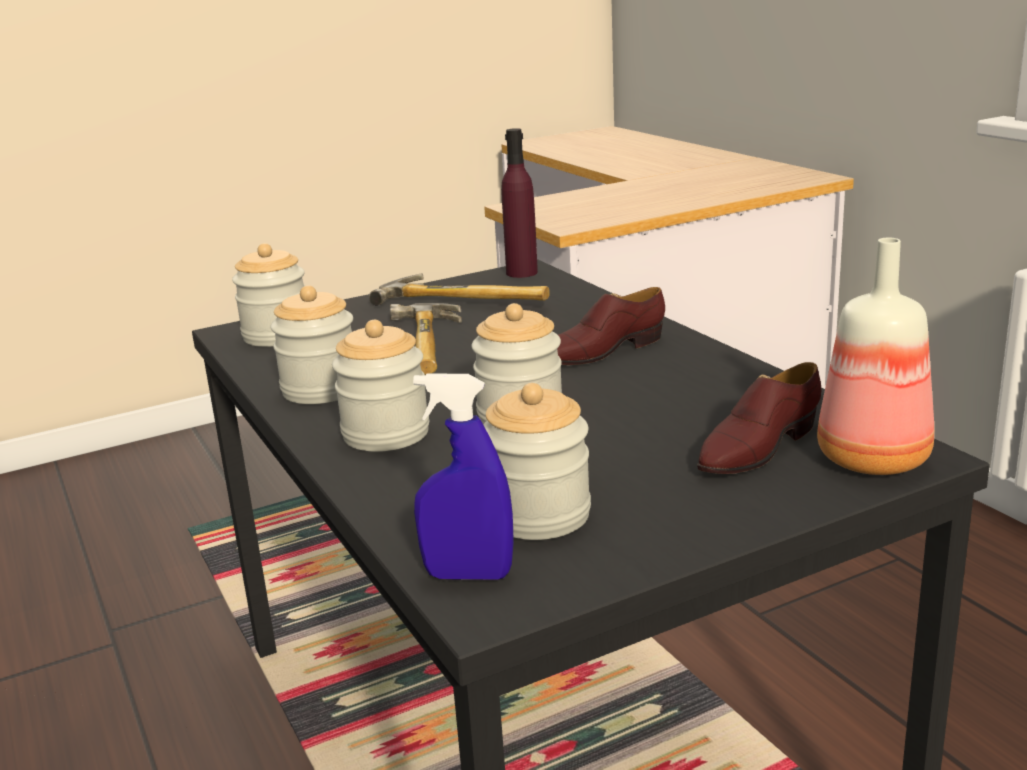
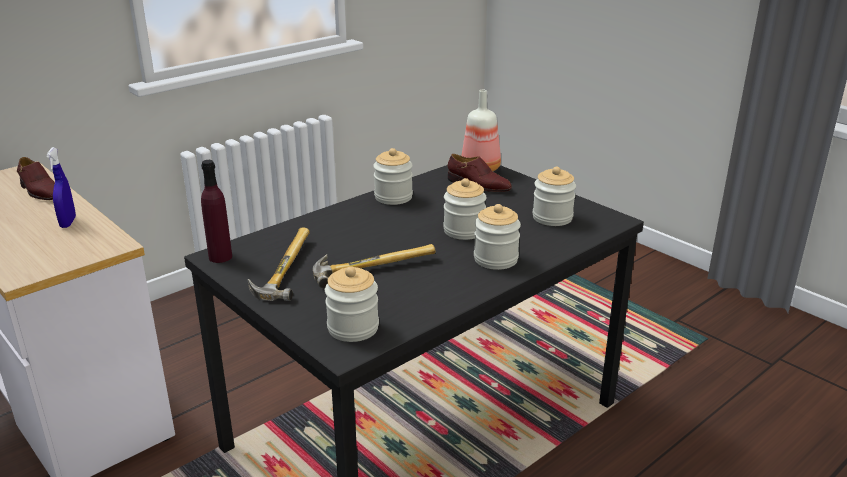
camera: 105 degrees left, 5 degrees up
(321, 390) = (446, 289): jar -> jar (393, 197)
(468, 575) = (600, 224): blue spray bottle -> blue spray bottle (68, 222)
(603, 351) = (376, 219): brown shoe -> brown shoe (39, 191)

